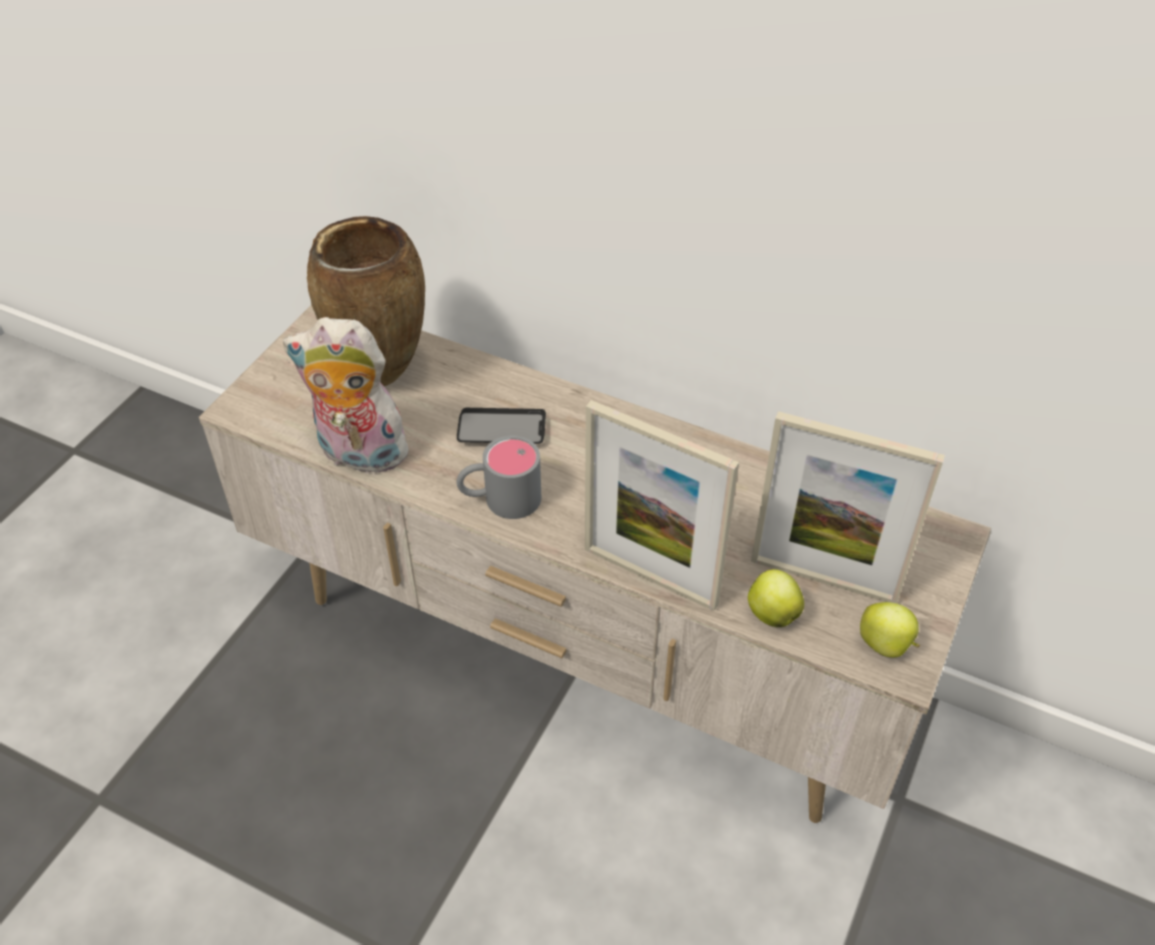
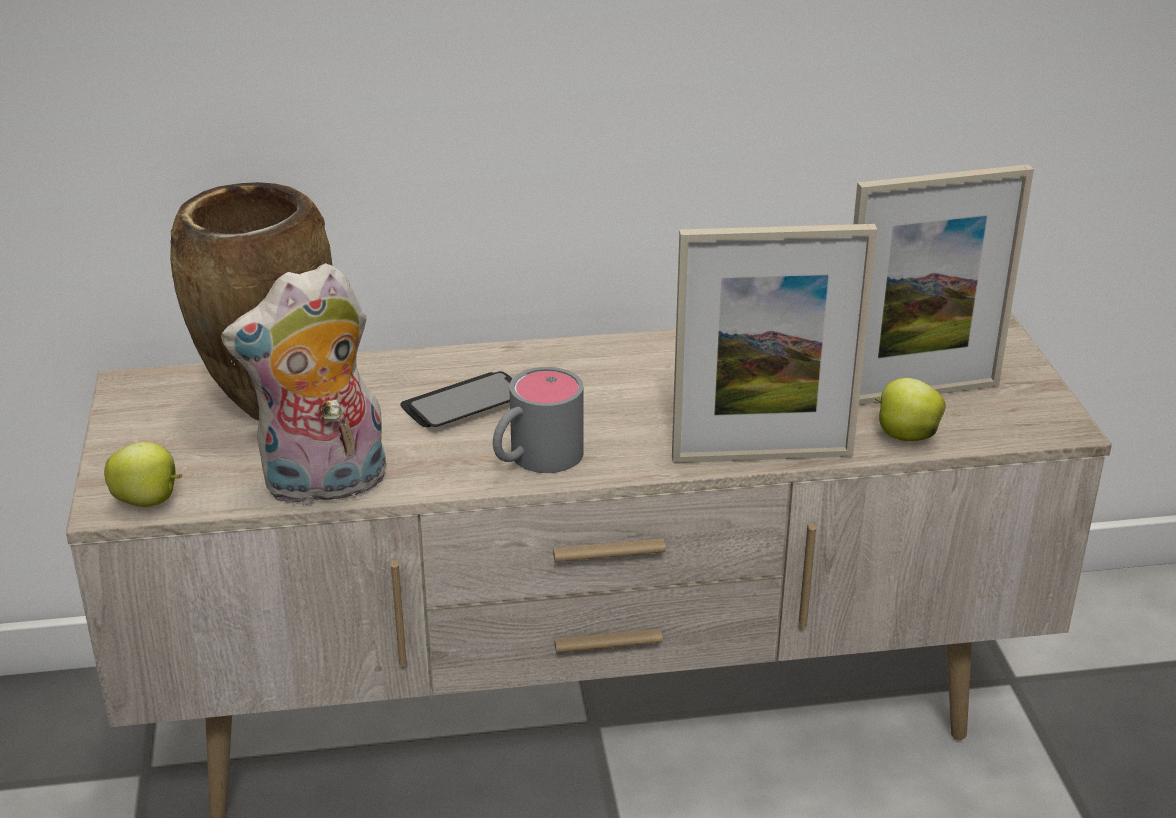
camera: 35 degrees left, 15 degrees down
(886, 645) = (1026, 416): apple -> apple (149, 501)

